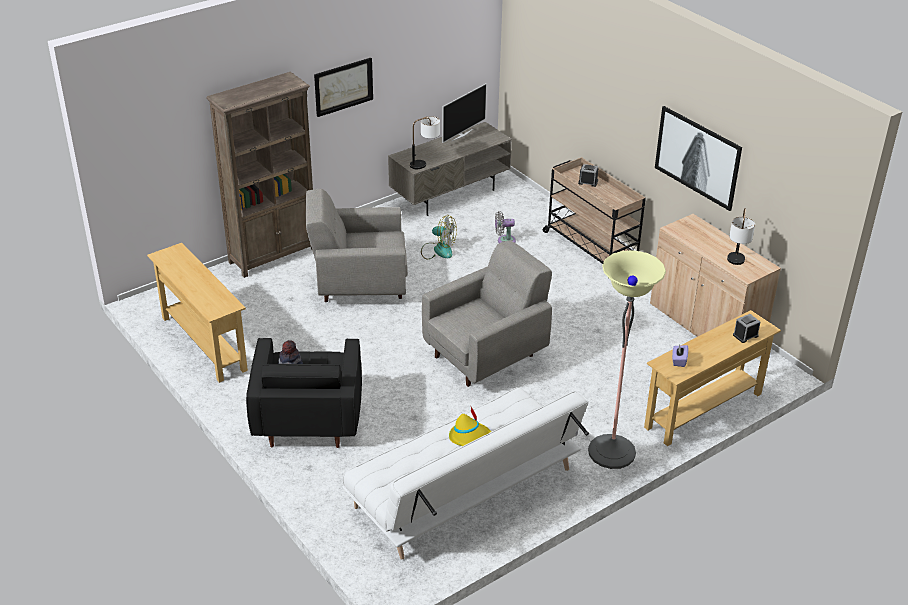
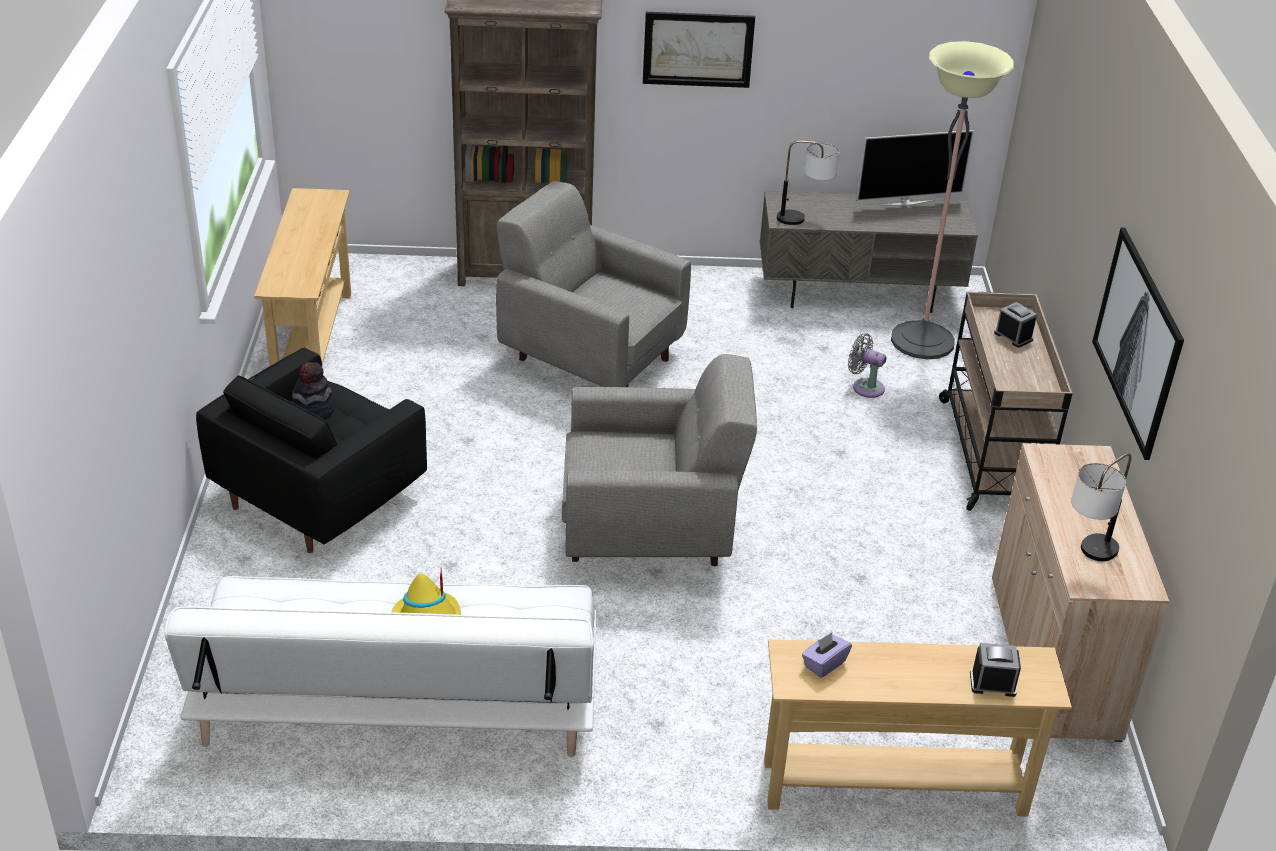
camera: 35 degrees right, 0 degrees up
(438, 250) = (752, 359): fan -> none
(611, 452) = (669, 768): floor lamp -> floor lamp (922, 341)

